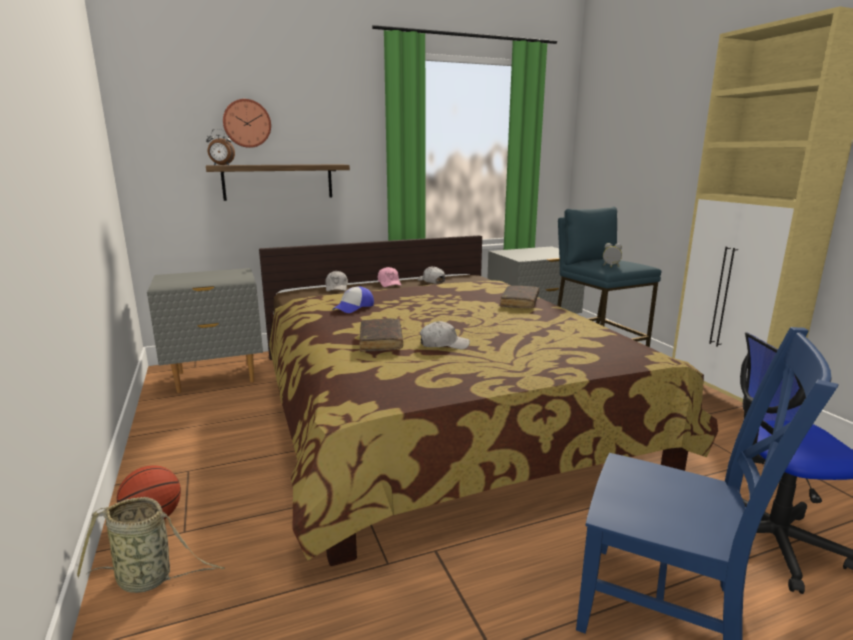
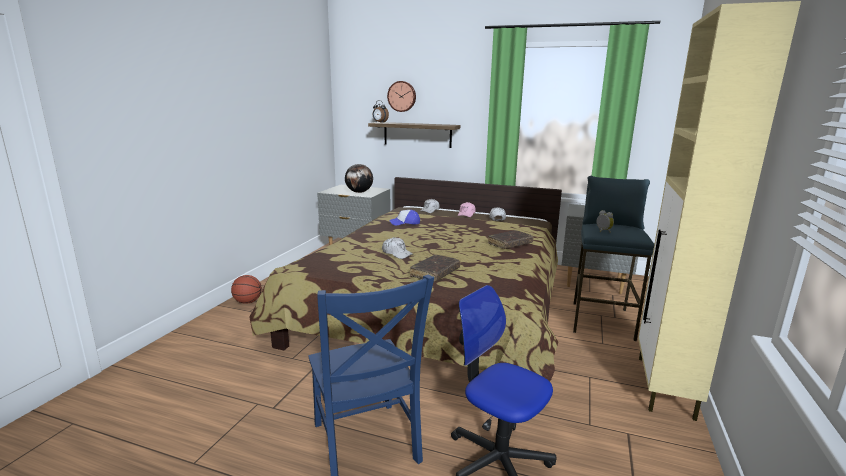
camera: 40 degrees right, 0 degrees up
(149, 579) = (217, 321): basket -> none
(219, 280) = (359, 192): none -> globe
(381, 341) = (372, 243): brown book -> brown book (435, 273)

